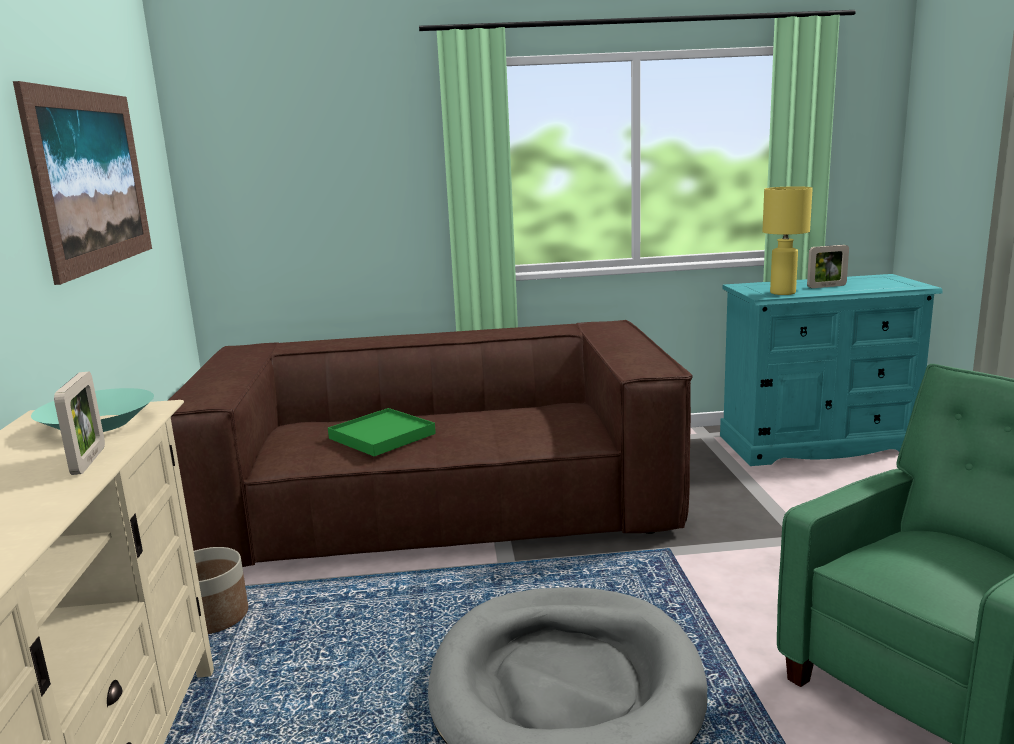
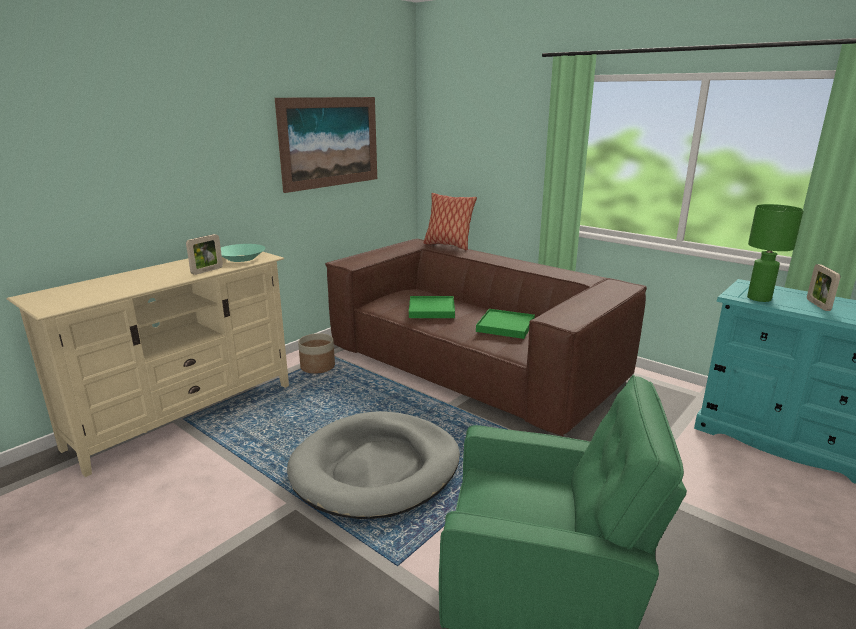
camera: 45 degrees right, 5 degrees up
(298, 342) = (448, 245): none -> pillow
(514, 419) = (505, 326): none -> green tray
(783, 293) = (759, 298): yellow table lamp -> green table lamp
(826, 286) = (818, 305): picture frame -> picture frame turned 60 degrees clockwise

